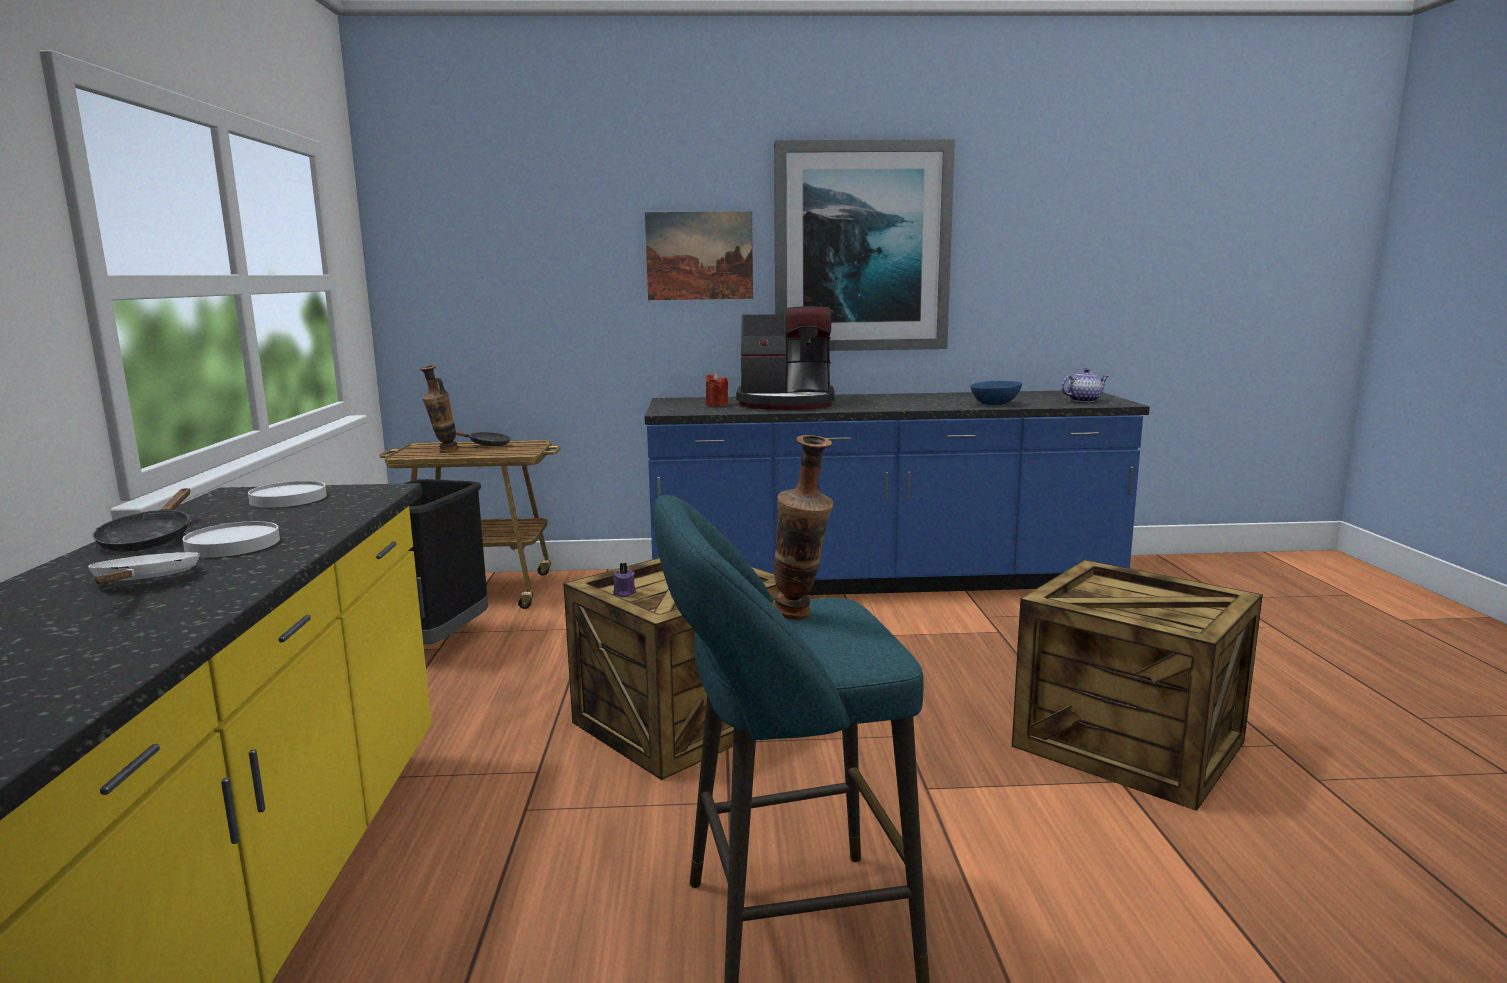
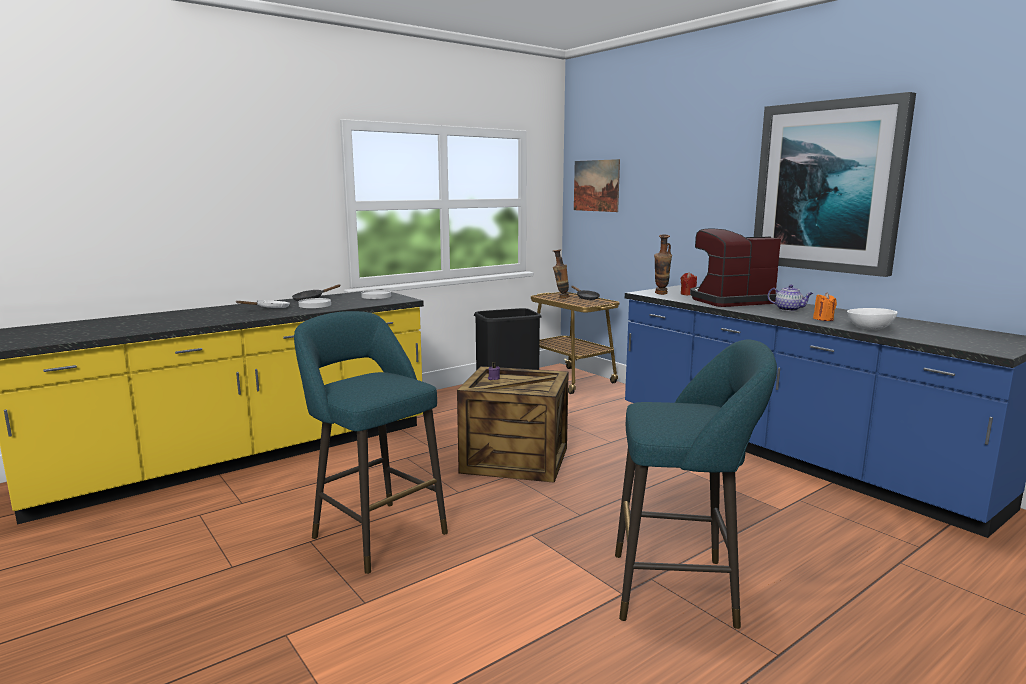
camera: 55 degrees right, 0 degrees up
(699, 256) = (716, 191): picture -> picture (596, 185)
(787, 403) = (729, 300): coffee machine -> coffee machine turned 105 degrees clockwise
(801, 617) = (381, 381): vase -> vase (661, 294)
(933, 404) = (823, 319): none -> orange candle
(995, 404) = (870, 328): blue bowl -> white bowl
(1084, 400) = (971, 342): teapot -> teapot (789, 309)
(1130, 743) = (681, 589): crate -> turquoise stool

